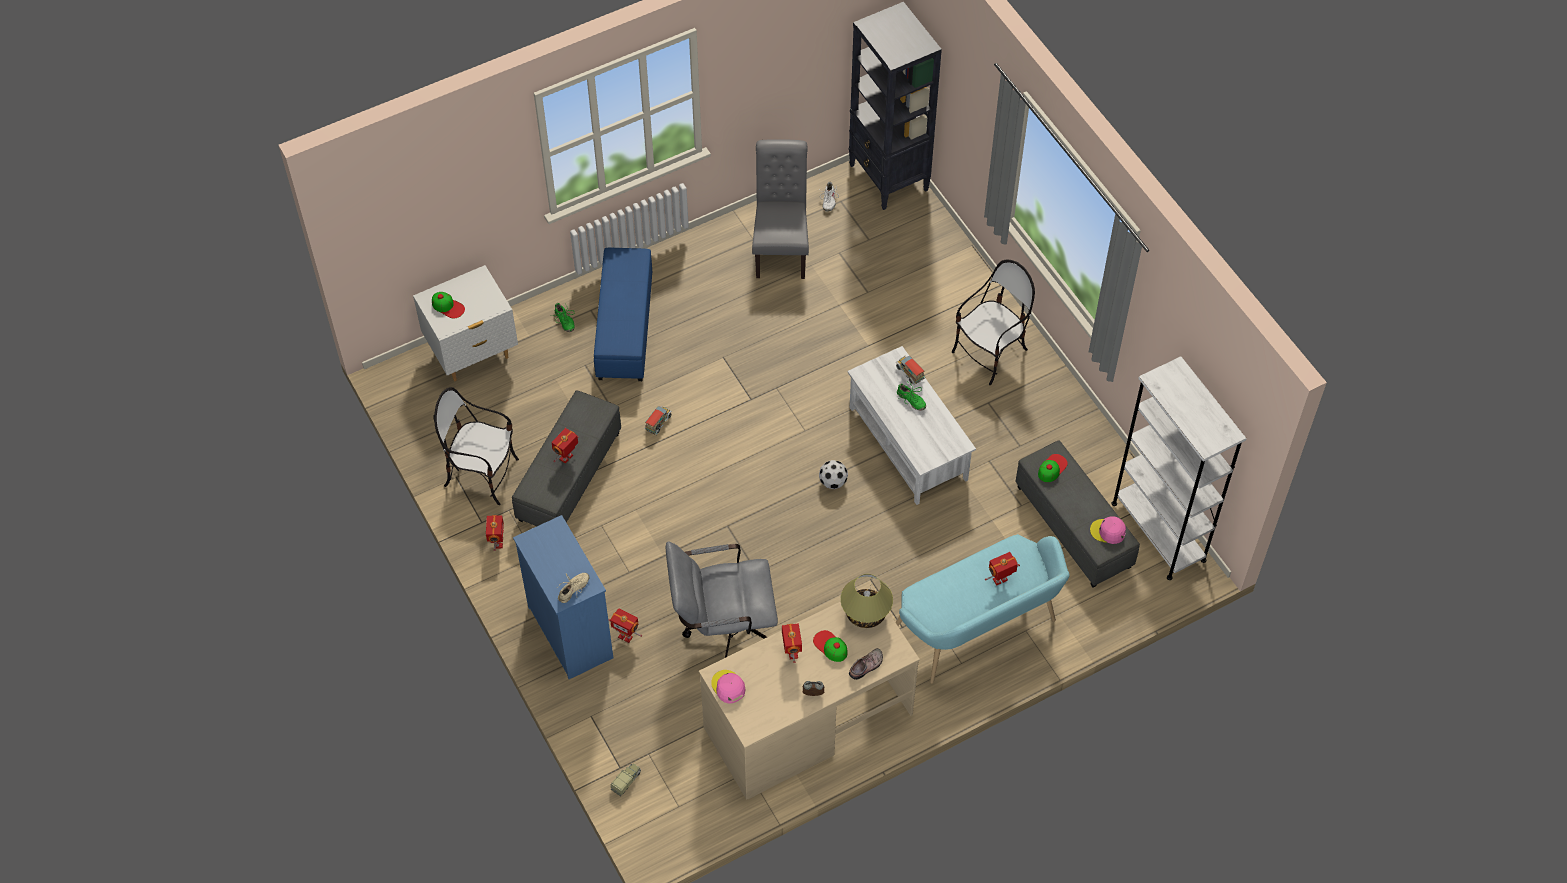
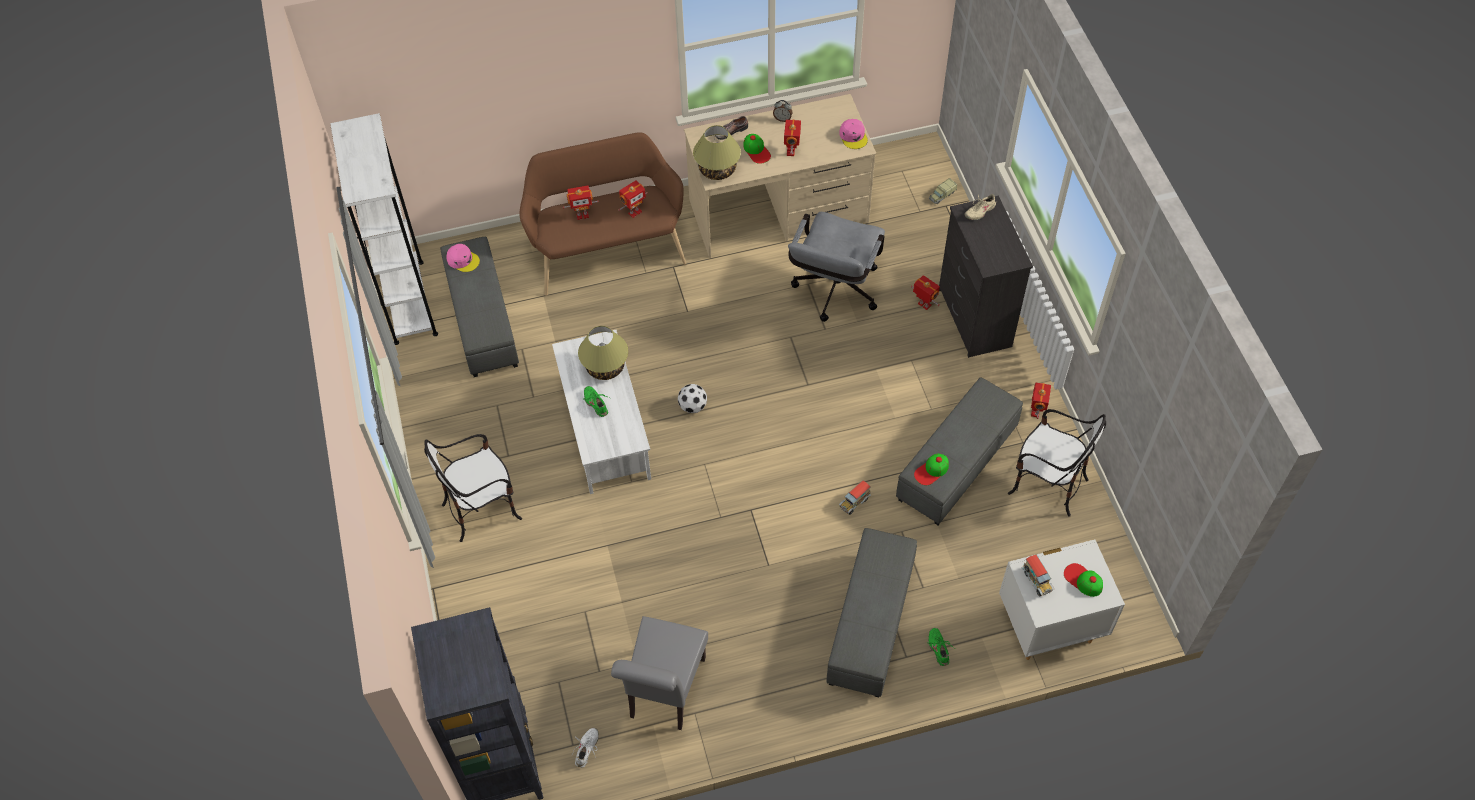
camera: 165 degrees left, 0 degrees up
(567, 458) = (962, 428): toy robot -> toy robot (634, 212)
(570, 631) = (974, 319): blue dresser -> black dresser
(624, 328) = (871, 624): blue ottoman -> grey ottoman
(723, 630) = (834, 294): grey office chair -> grey office chair turned 105 degrees clockwise
(910, 373) = (586, 432): toy truck -> toy truck (1036, 581)
(915, 435) = (605, 367): none -> table lamp
(979, 631) = (607, 251): turquoise bench -> brown bench
(1052, 468) = (485, 325): cap -> cap (931, 471)

